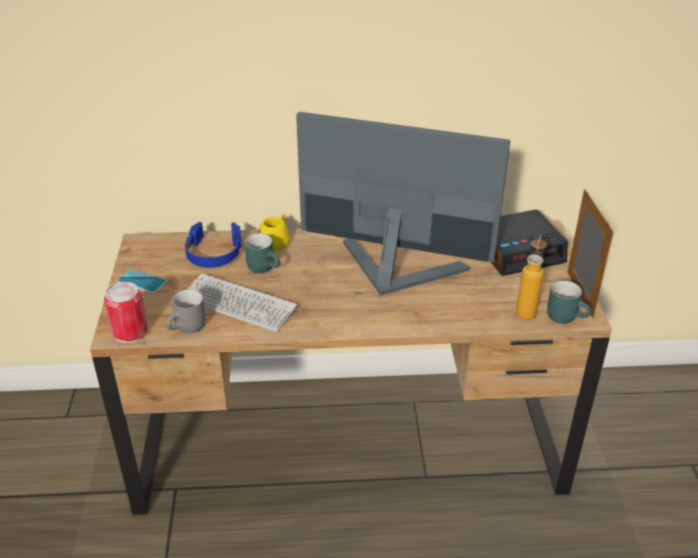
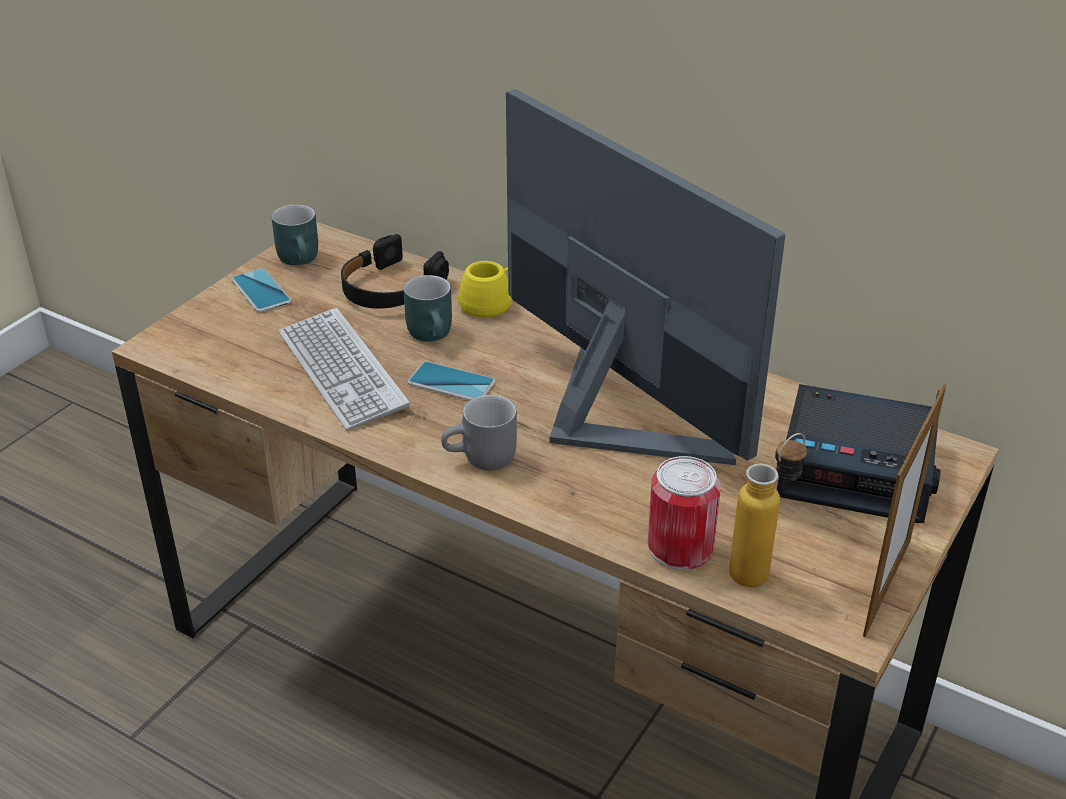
camera: 35 degrees right, 0 degrees up
(130, 331) = (177, 349): can -> can (680, 547)
(188, 328) = (246, 376): grey mug -> grey mug (482, 460)
(213, 253) = (390, 288): blue headphones -> black headphones
(302, 287) = (451, 383): none -> phone
(566, 316) = (817, 612): turquoise mug -> turquoise mug (302, 259)

